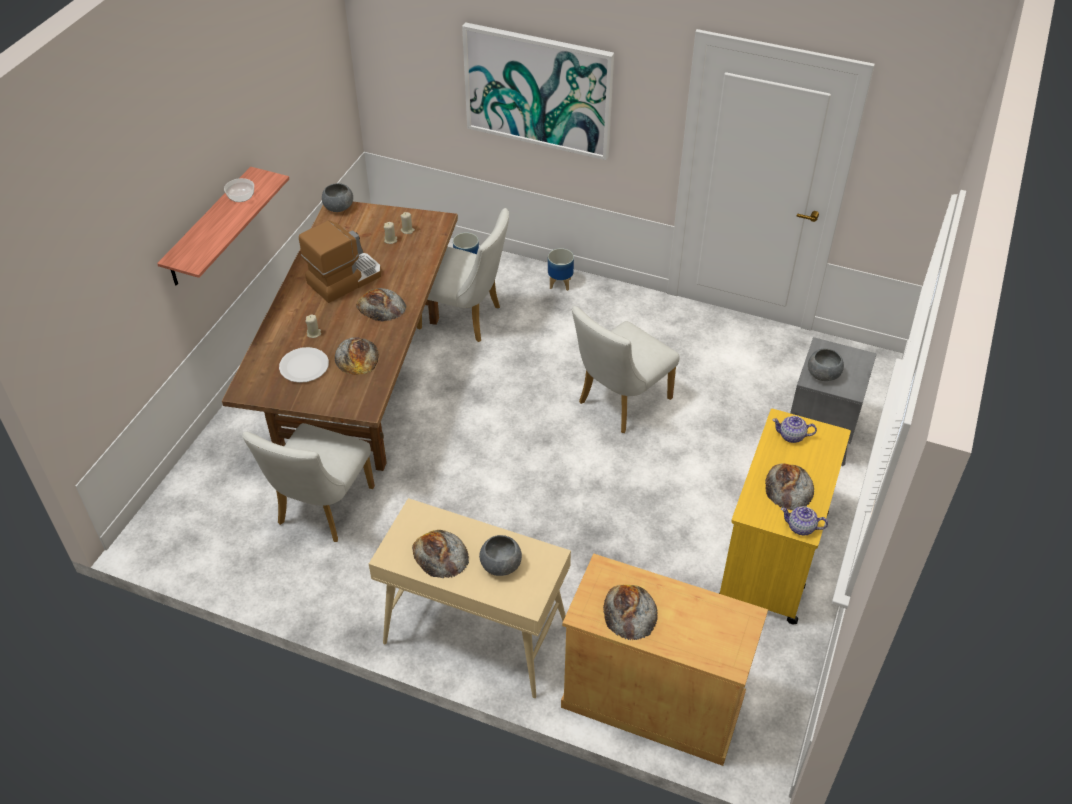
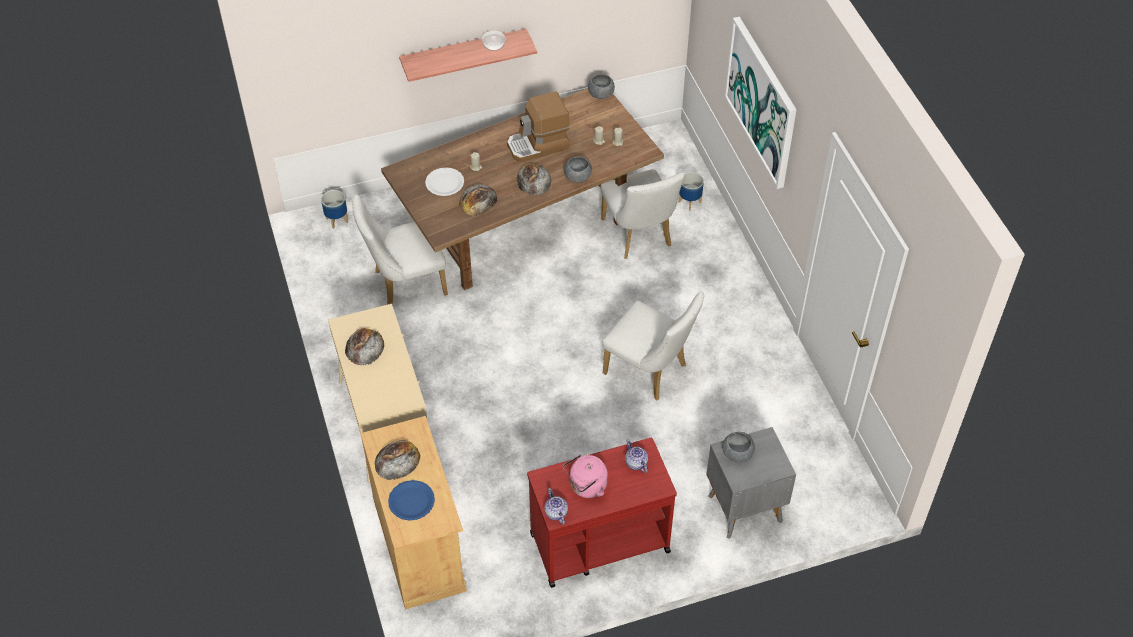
camera: 50 degrees right, 5 degrees up
(344, 279) = (538, 145): coffee machine -> coffee machine turned 150 degrees clockwise
(501, 565) = (383, 379): grey bowl -> grey bowl (578, 177)
(560, 283) = (733, 262): planter -> planter (337, 220)
(619, 403) = (650, 372): white chair -> white chair turned 150 degrees counterclockwise
(696, 631) = (411, 501): none -> blue plate
(773, 556) = (598, 542): yellow cart -> red cart
(789, 487) = (586, 487): bread -> pink kettle

